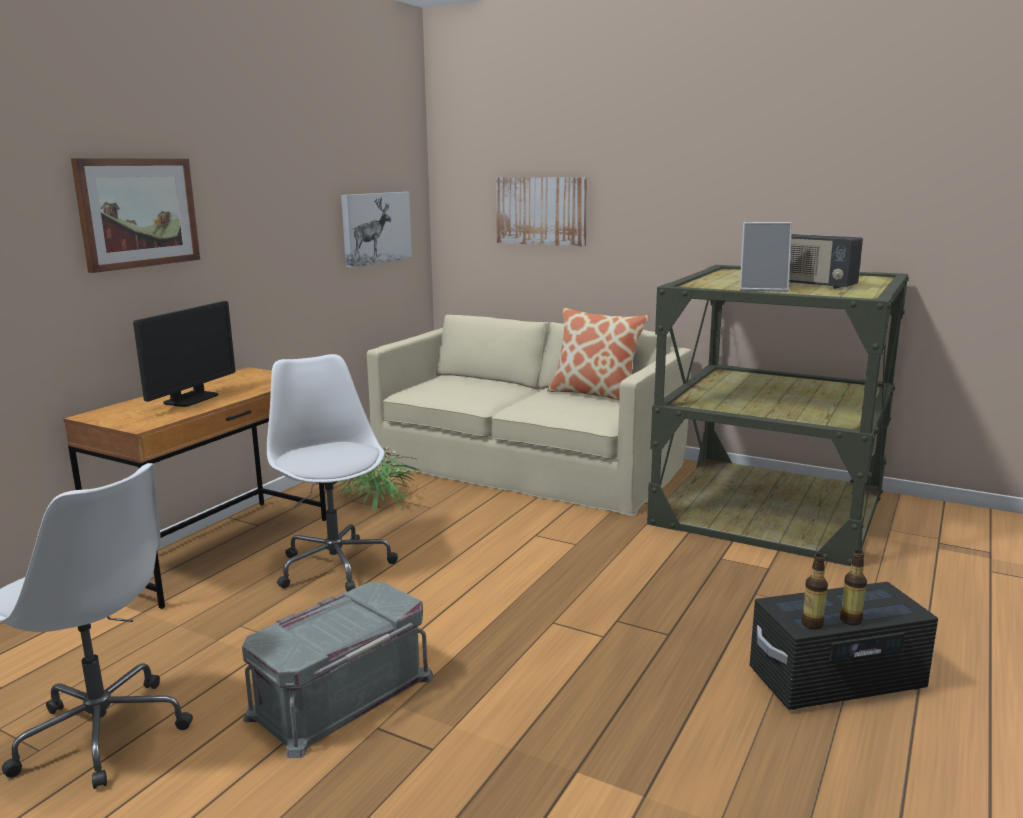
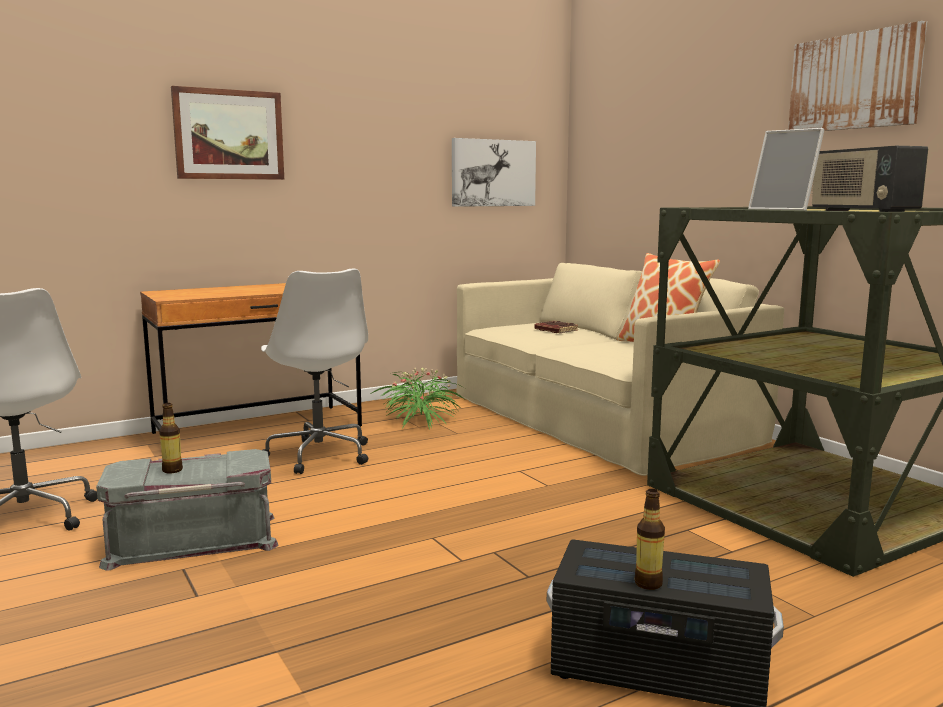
camera: 30 degrees right, 5 degrees down
(191, 399) = (239, 290): monitor -> none
(334, 566) = (320, 457): white office chair -> white office chair turned 150 degrees clockwise
(476, 387) = (555, 330): none -> brown book
(541, 211) = (654, 156): picture -> picture (854, 82)
(812, 624) = (594, 574): bottle -> bottle (172, 470)

